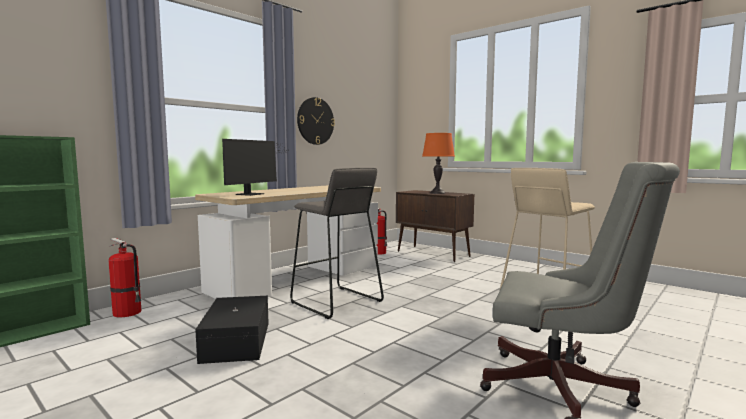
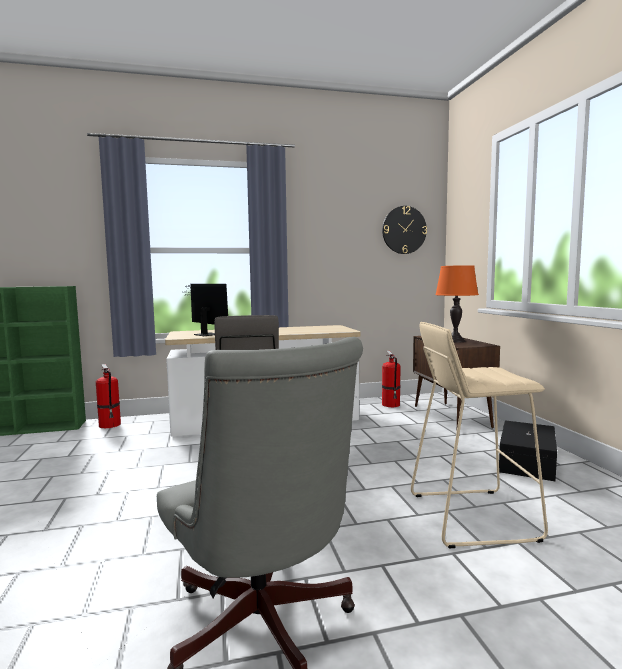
camera: 35 degrees right, 0 degrees up
(238, 341) = (122, 468): black storage box -> black storage box (528, 461)
(253, 194) = (206, 334): monitor -> monitor turned 105 degrees counterclockwise
(315, 121) = (318, 257): wall clock -> wall clock (404, 230)

